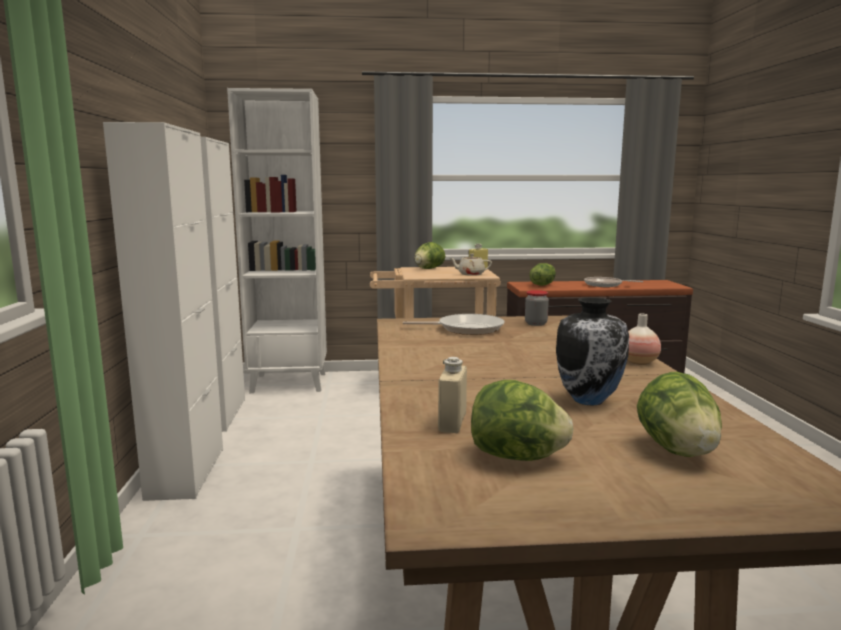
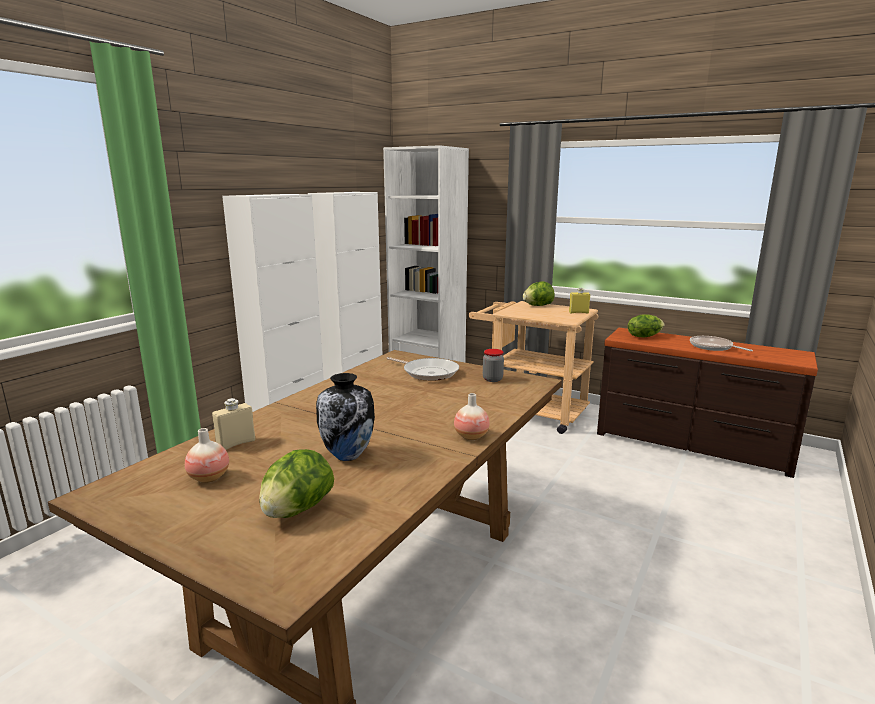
camera: 35 degrees right, 5 degrees up
(470, 274) = (557, 317): beige teapot -> none
(517, 457) = (209, 478): lettuce -> vase

